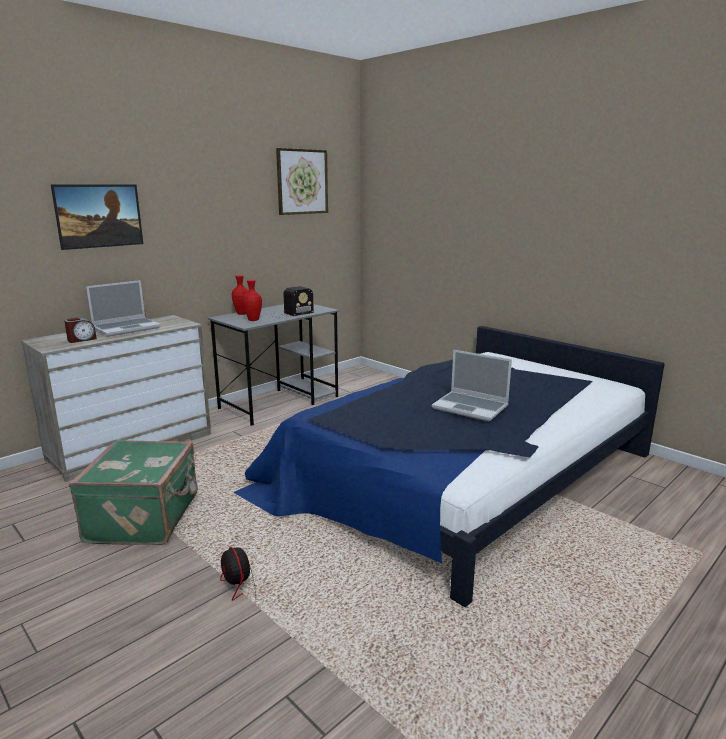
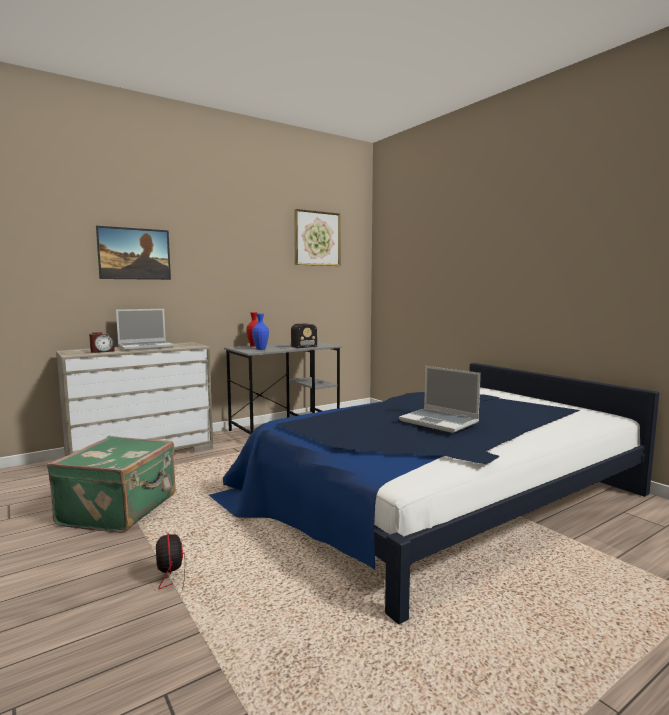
camera: 10 degrees right, 10 degrees down
(253, 320) = (261, 349): red vase -> blue vase

